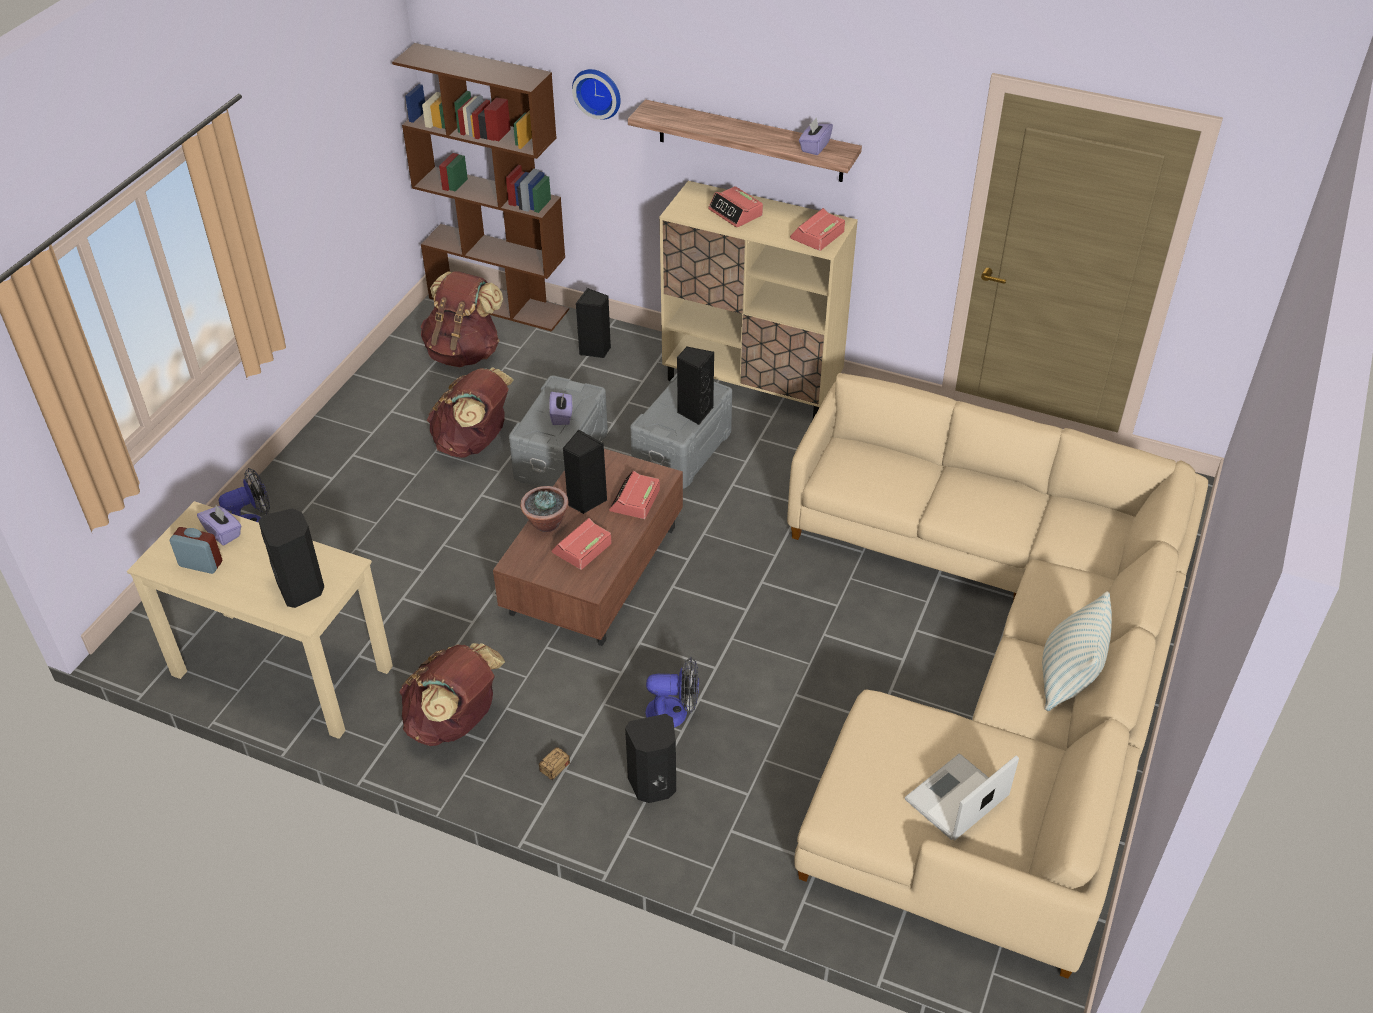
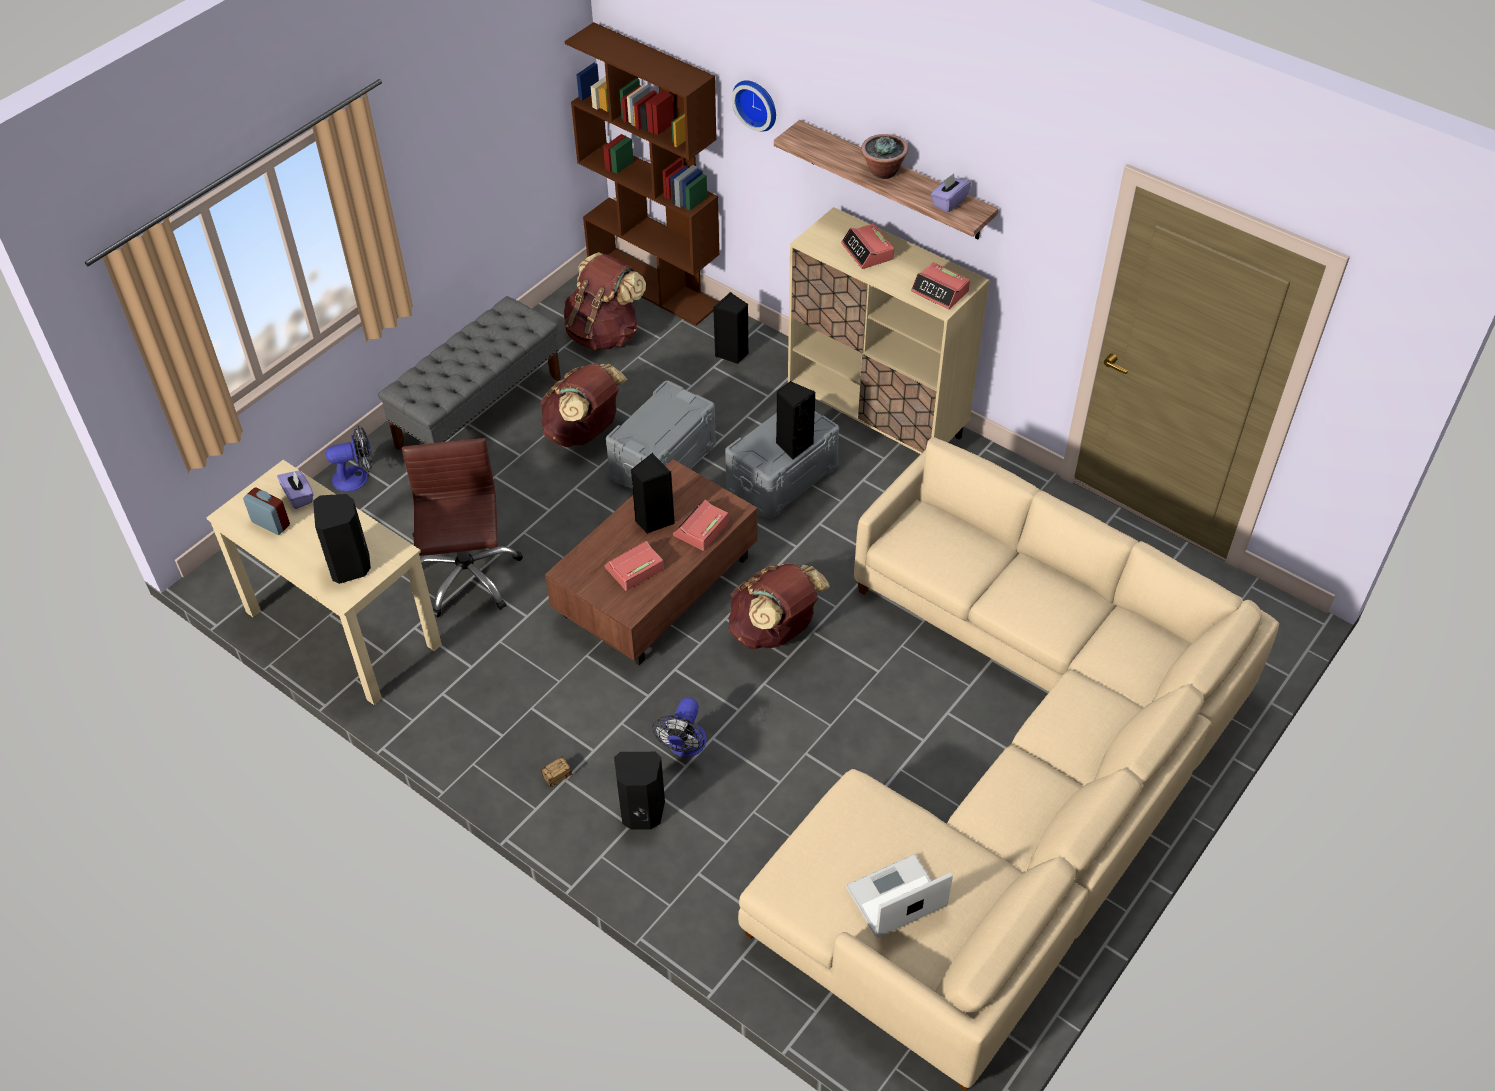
camera: 15 degrees right, 5 degrees up
(361, 442) = (479, 412): none -> grey bench
(398, 596) = (467, 576): none -> brown office chair
(455, 722) = (481, 711): brown backpack -> brown backpack (774, 631)
(546, 523) = (609, 536): potted plant -> potted plant (883, 171)
(561, 416) = (663, 426): purple tissue box -> none
(674, 712) = (684, 746): fan -> fan turned 90 degrees clockwise
(817, 235) = (940, 291): alarm clock -> alarm clock turned 105 degrees counterclockwise
(1067, 679) = (1053, 802): pillow -> none

